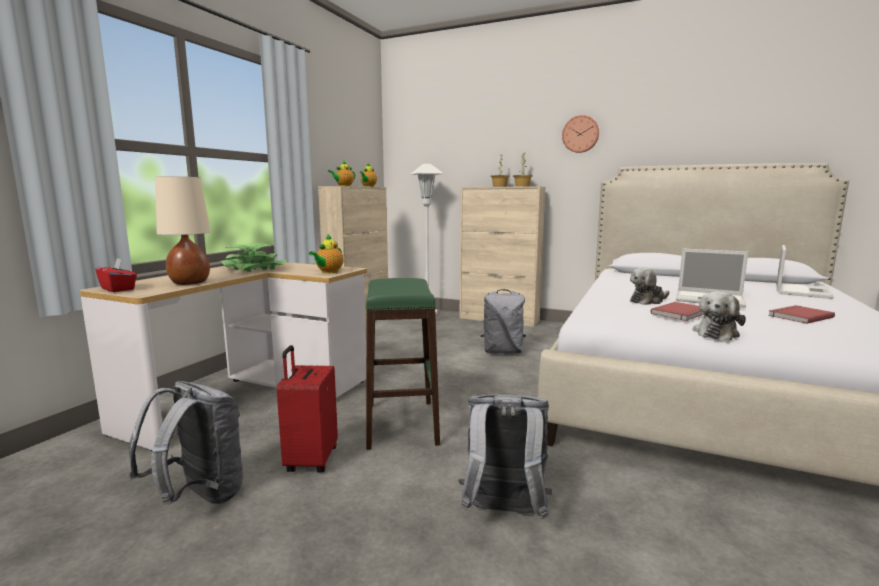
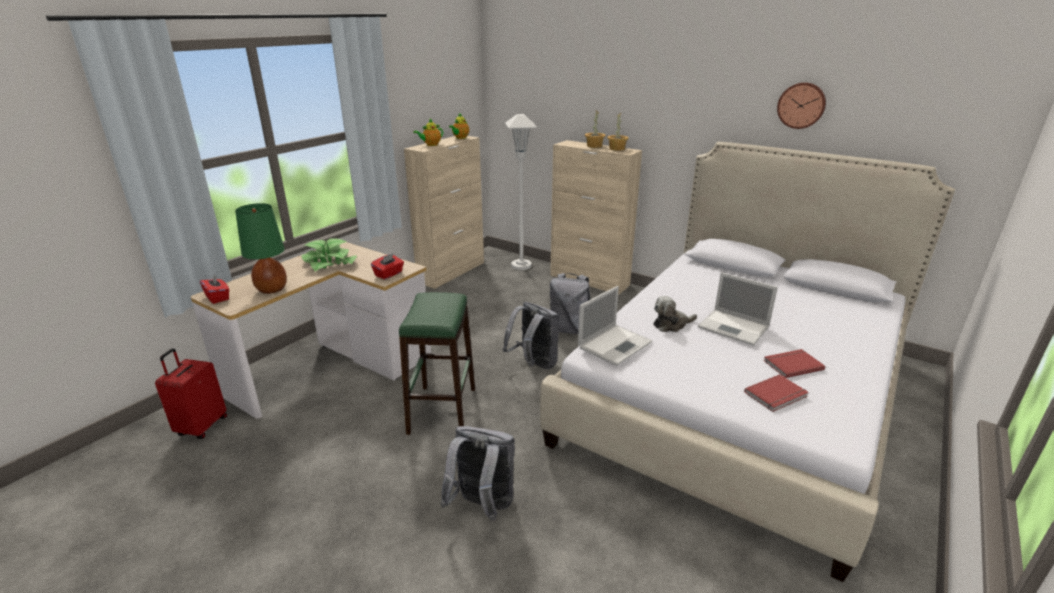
camera: 10 degrees right, 15 degrees up
(190, 283) = (272, 289): beige table lamp -> green table lamp
(199, 497) = (280, 464): grey backpack -> grey backpack (534, 364)
(310, 460) = (362, 440): red suitcase -> red suitcase (201, 426)
(328, 272) = (389, 274): teapot -> red tissue box
(580, 134) = (682, 96): wall clock -> wall clock (801, 105)
(681, 313) = (679, 352): red book -> red book (777, 395)
(716, 333) = (685, 385): plush toy -> none
(801, 291) = (850, 316): laptop -> laptop (615, 344)

